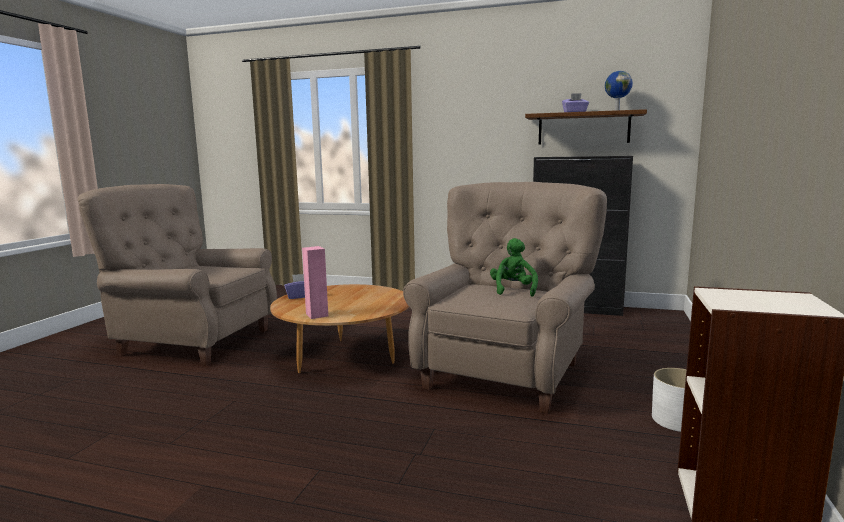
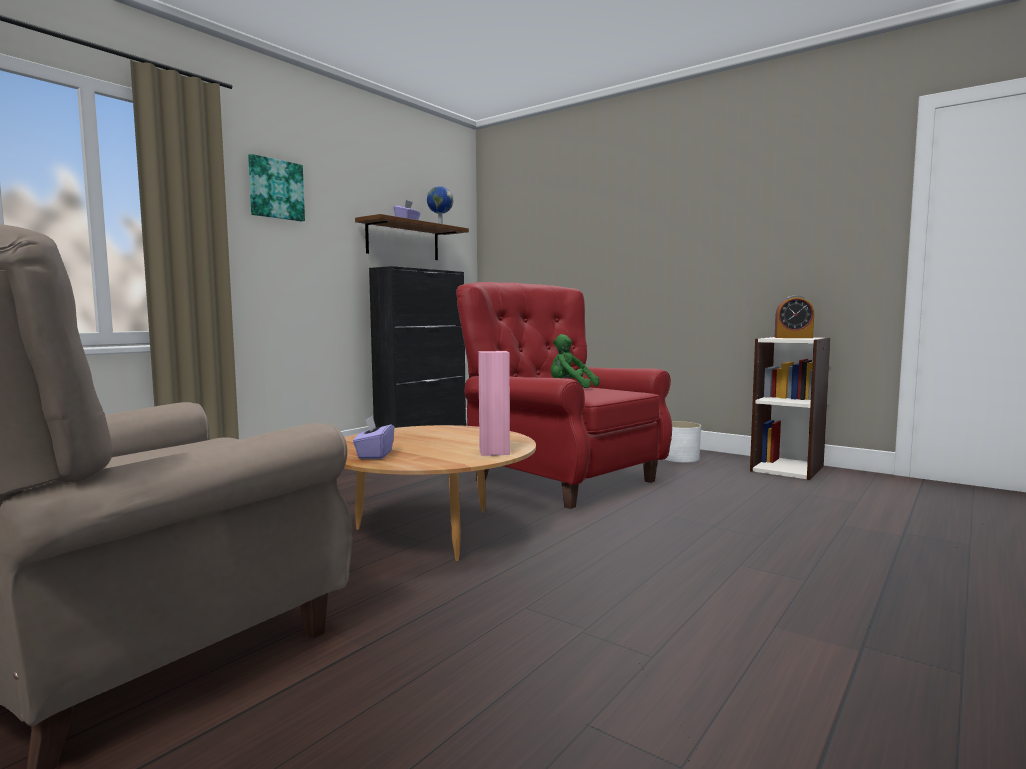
camera: 70 degrees left, 5 degrees down
(459, 106) = (275, 189): none -> picture
(505, 373) = (559, 479): beige armchair -> red armchair
(754, 300) = (793, 337): none -> alarm clock

